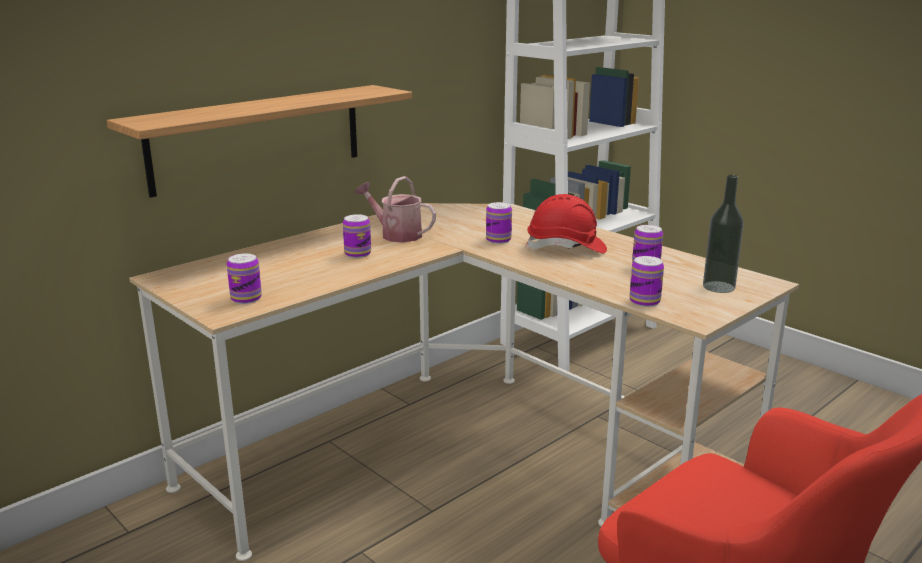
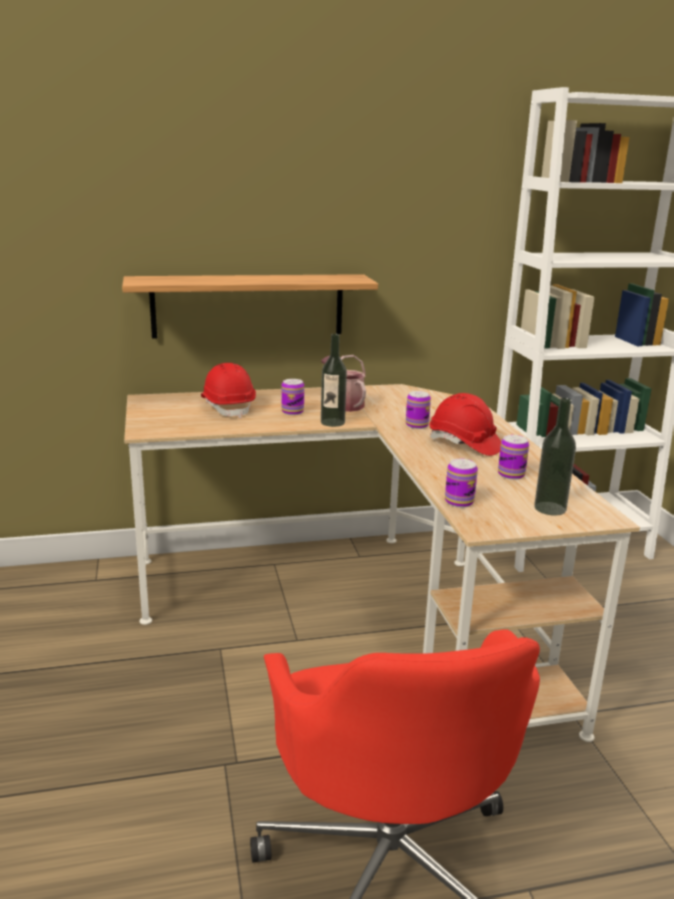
camera: 30 degrees right, 0 degrees up
(246, 299) = (173, 425): can -> none
(279, 265) = (228, 407): none -> red hard hat
(415, 255) = (332, 422): none -> bottle

